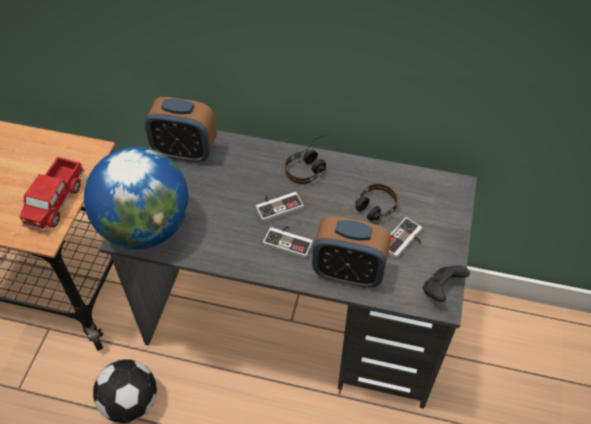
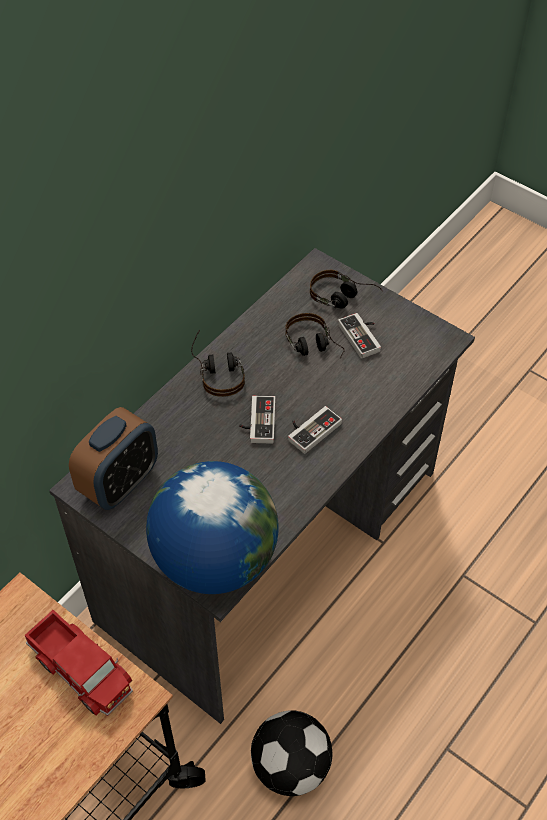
camera: 65 degrees left, 0 degrees up
(348, 272) = (376, 395): alarm clock -> none
(436, 215) = (344, 298): none -> headphones
(441, 289) = (431, 333): black game controller -> none

